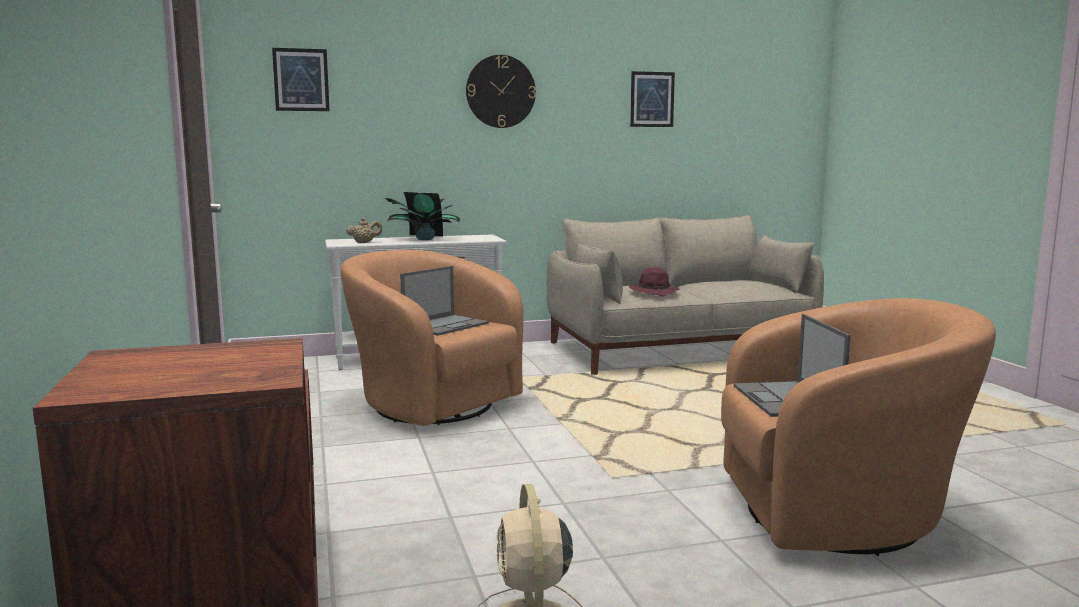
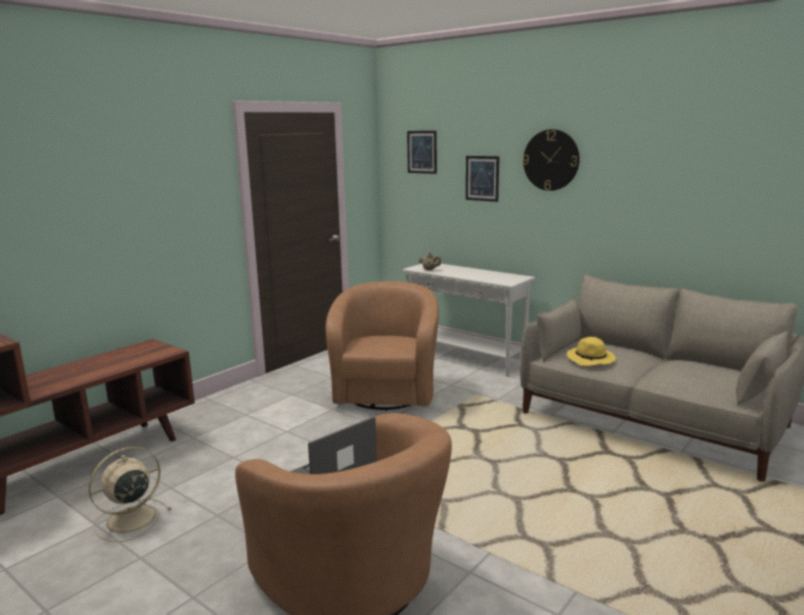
camera: 55 degrees right, 5 degrees up
(424, 239) = (472, 273): potted plant -> none
(446, 325) = (386, 342): laptop -> none
(652, 99) = (697, 168): picture -> picture (482, 178)
(654, 292) = (591, 359): purple hat -> yellow hat

